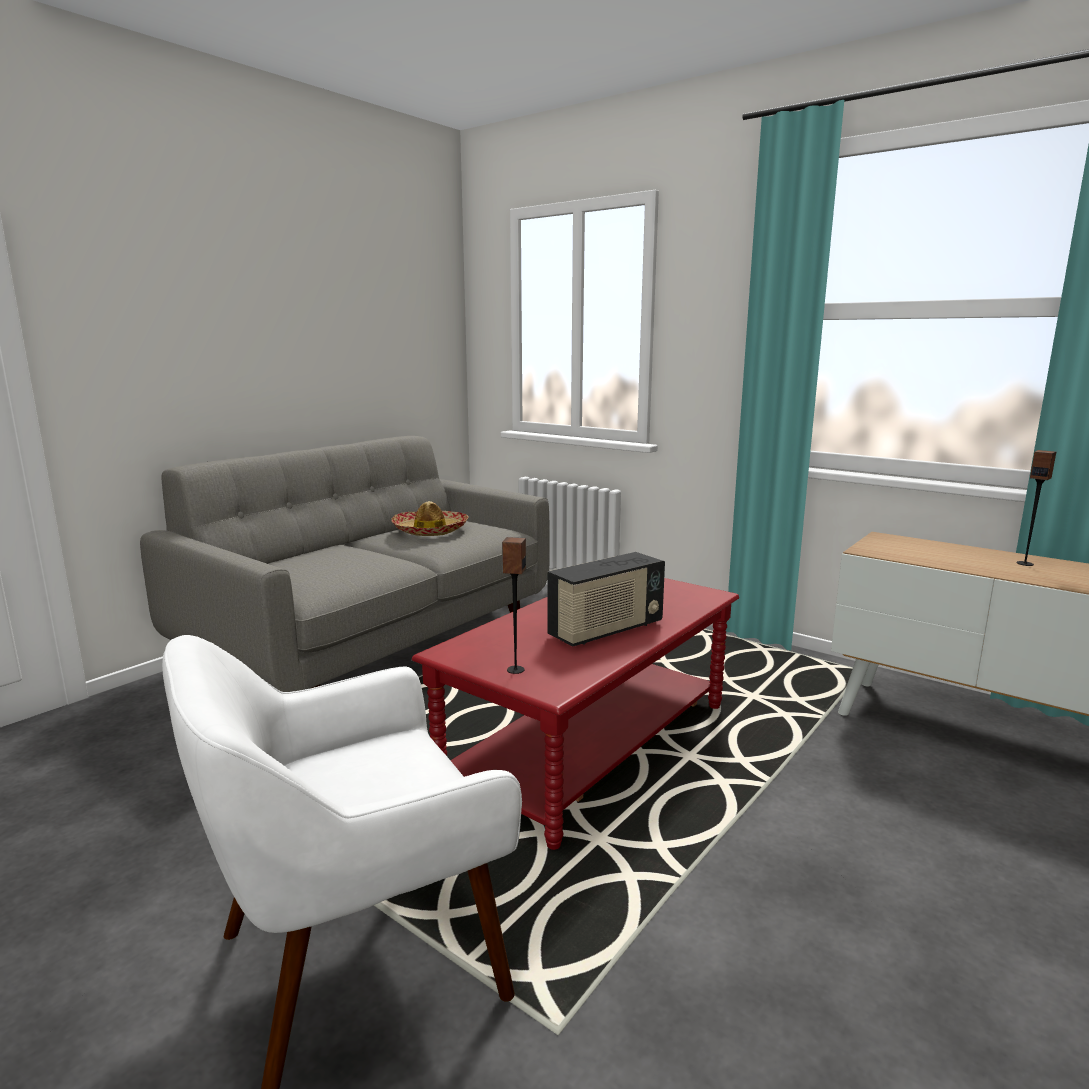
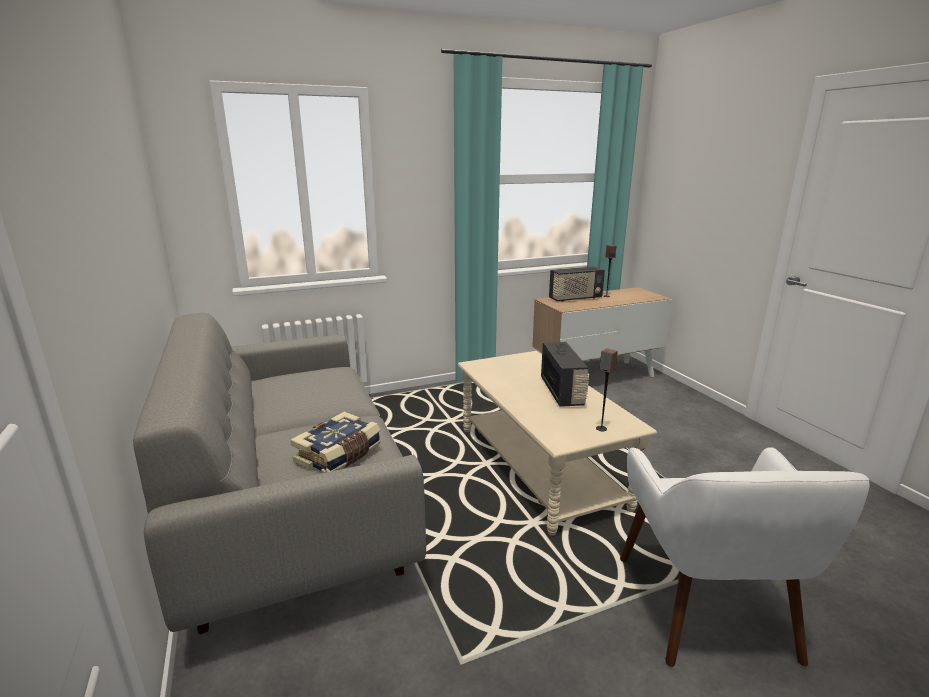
camera: 60 degrees left, 5 degrees up
(317, 569) = (339, 456): none -> book
(430, 531) = (299, 392): hat -> none
(591, 744) = (539, 466): red coffee table -> beige coffee table
(942, 549) = (575, 298): none -> radio

